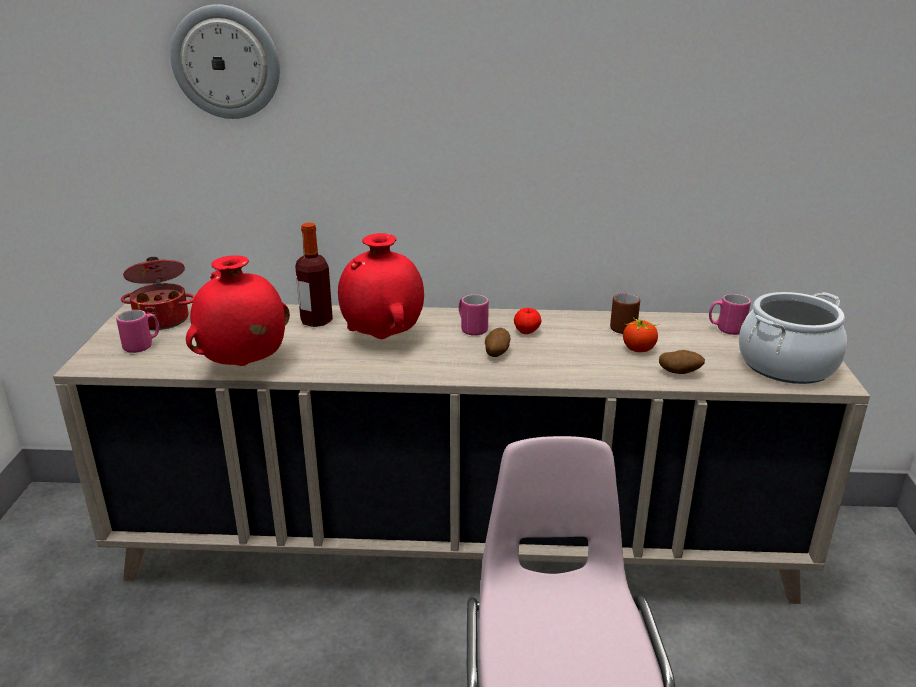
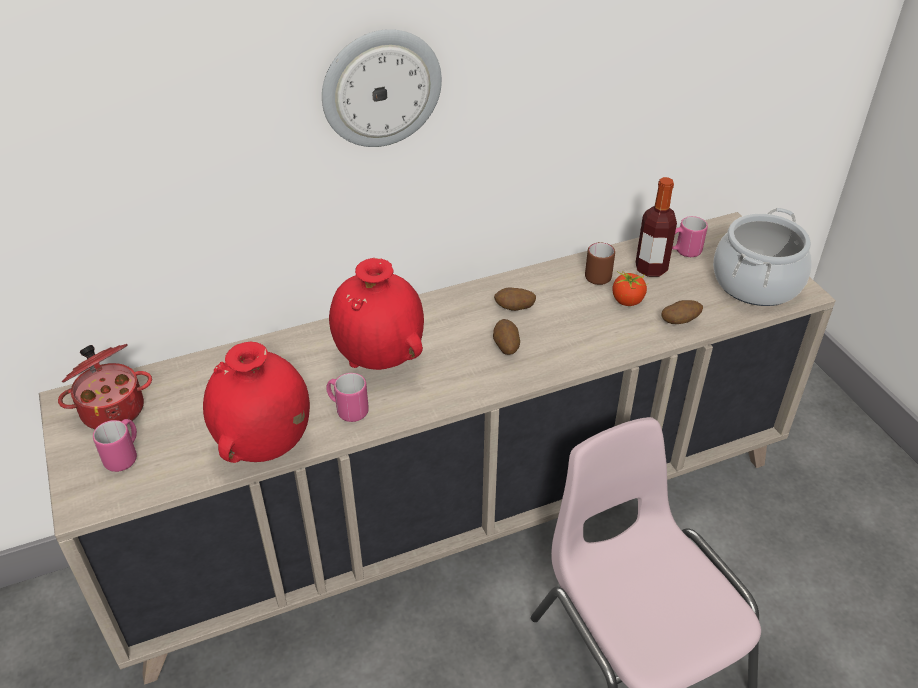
camera: 25 degrees left, 15 degrees up
(226, 62) = (132, 99): wall clock -> wall clock (381, 88)
(316, 321) = (292, 357): bottle -> bottle (651, 268)
(471, 329) = (459, 320): pink mug -> pink mug (347, 410)
(526, 332) = (514, 309): apple -> potato

